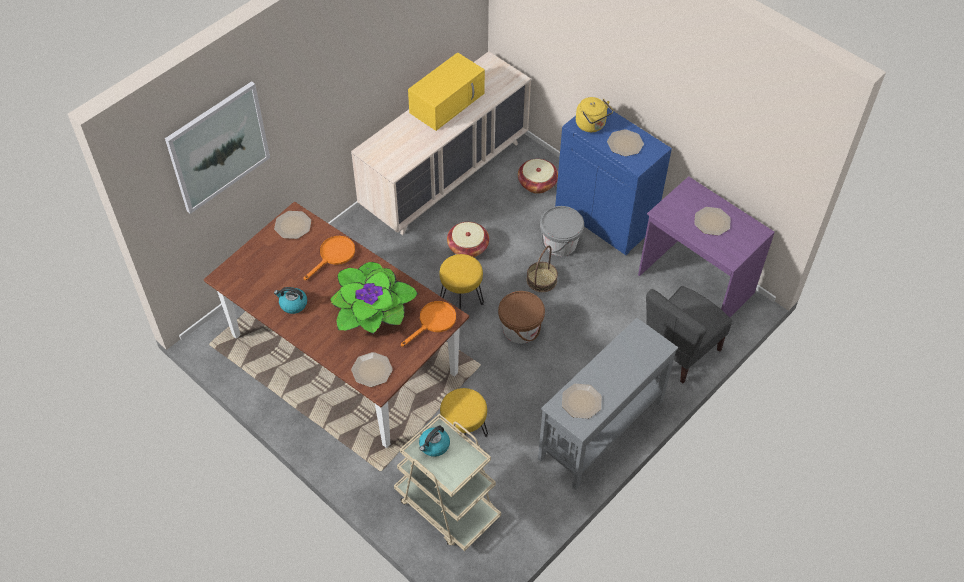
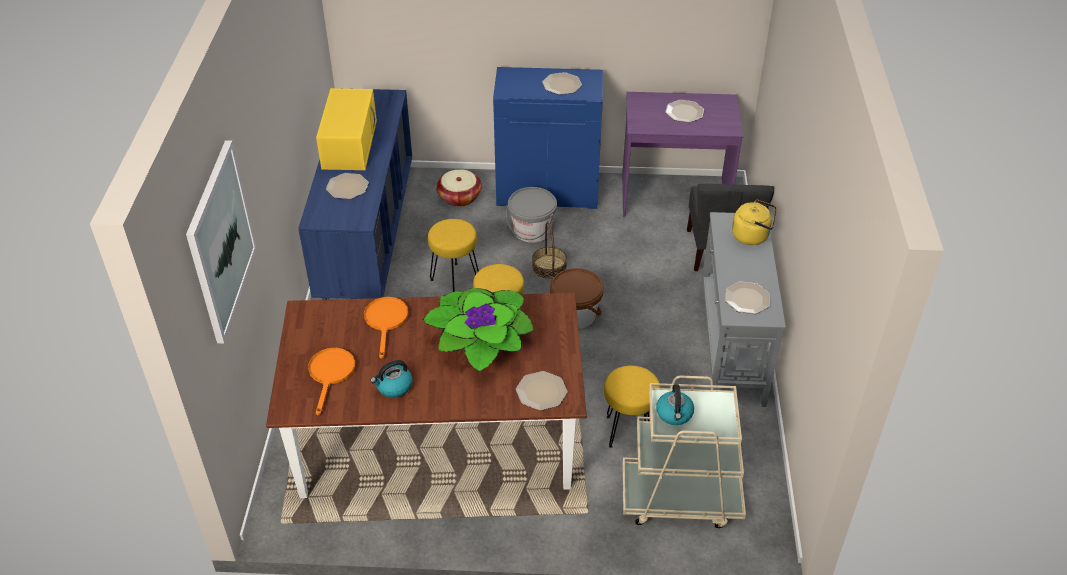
camera: 40 degrees left, 10 degrees down
(292, 225) = (311, 321): plate -> plate (347, 187)
(433, 322) = (550, 317): orange frying pan -> orange frying pan (331, 374)
(445, 175) = (367, 236): beige dresser -> blue dresser
(468, 247) = (454, 279): basket -> yellow stool
(592, 125) = (517, 85): yellow kettle -> yellow kettle (752, 236)

